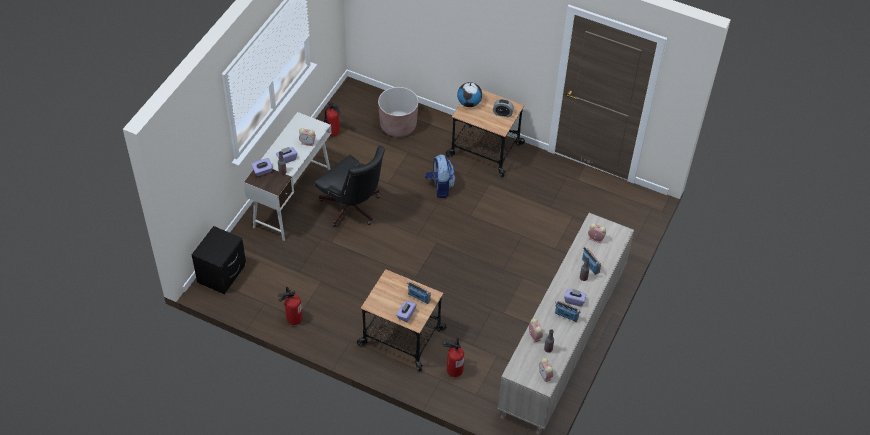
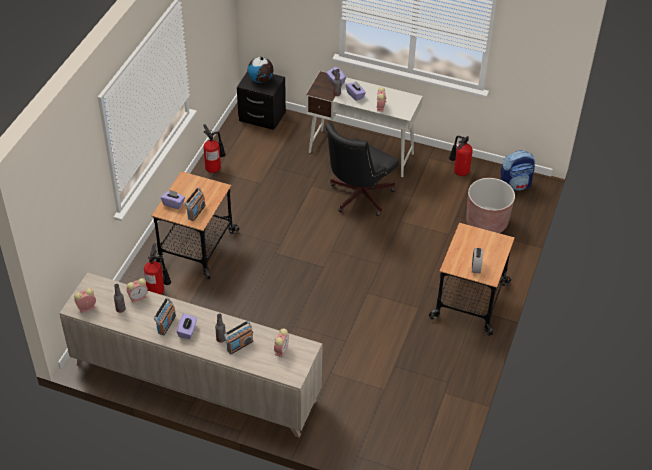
camera: 85 degrees right, 5 degrees down
(440, 187) = (403, 264): backpack -> backpack (515, 185)
(469, 103) = (485, 236): globe -> globe (261, 80)

